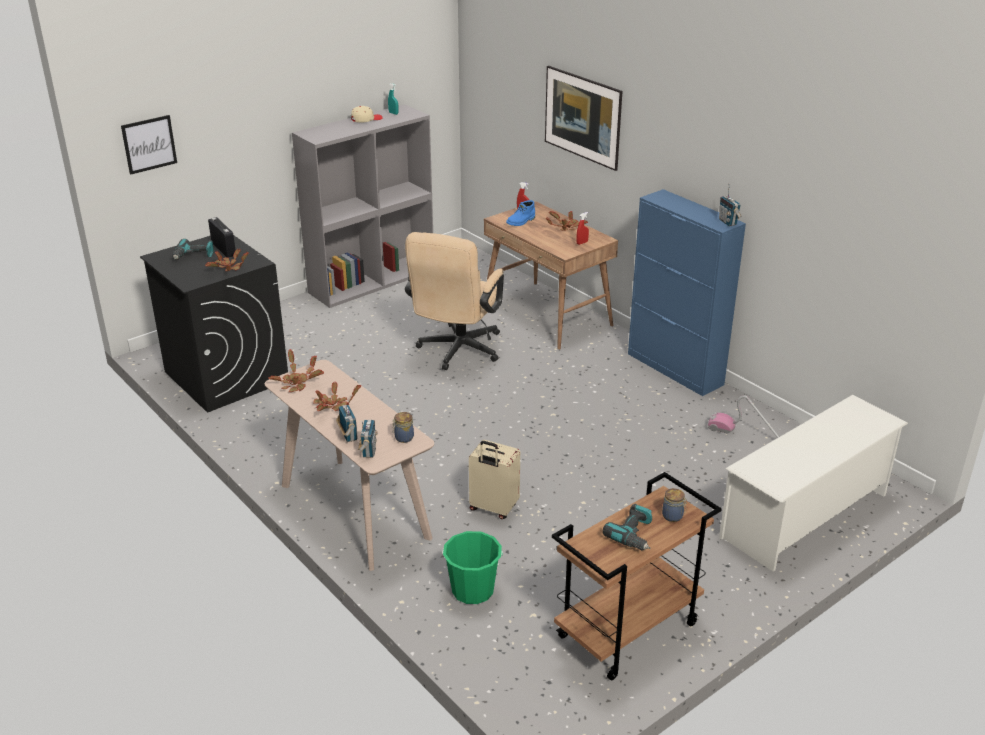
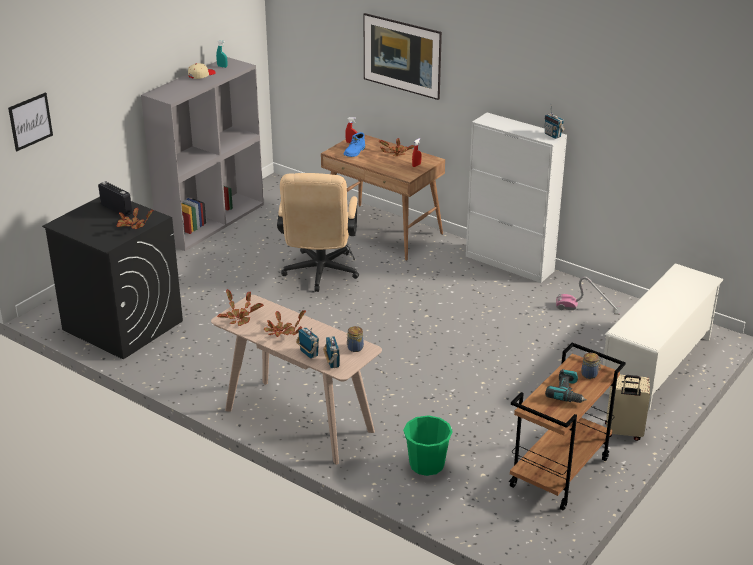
camera: 15 degrees left, 0 degrees up
(193, 256) = (93, 219): power drill -> none
(493, 508) = (412, 399): beige suitcase -> beige suitcase (623, 433)
(675, 369) = (510, 264): blue cabinet -> white cabinet

